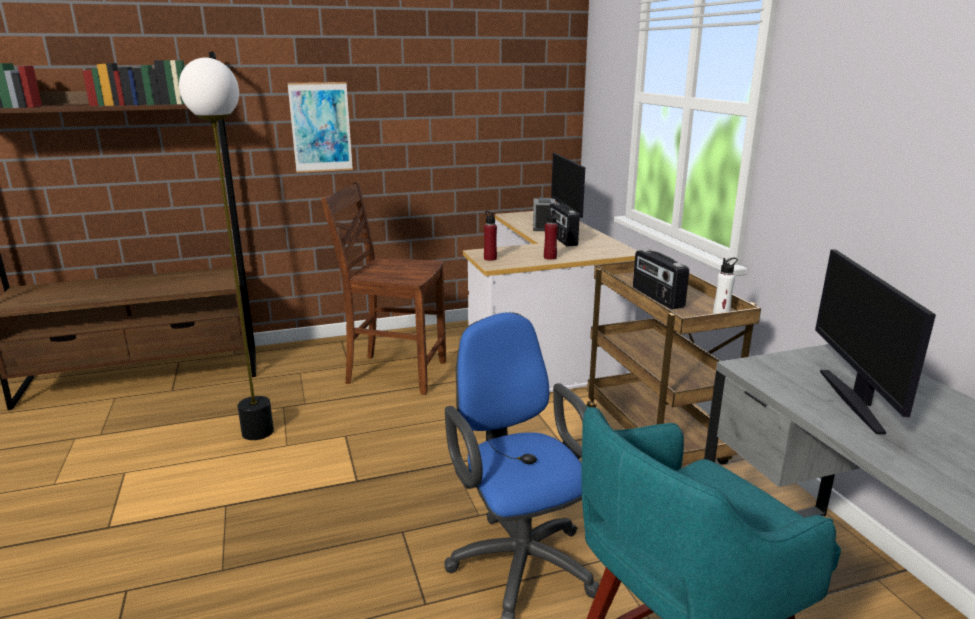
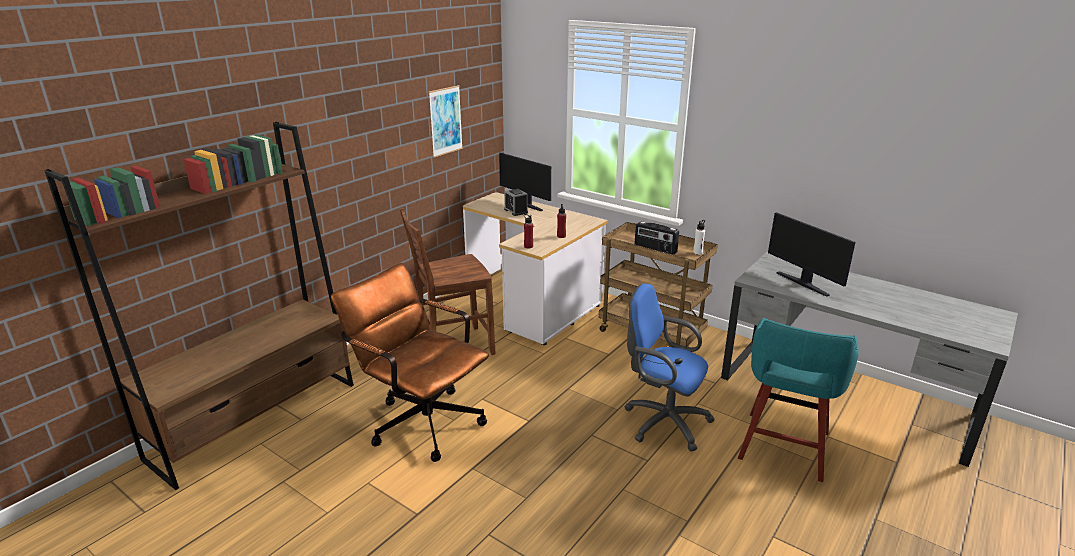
camera: 35 degrees left, 5 degrees up
(258, 432) = (420, 419): floor lamp -> brown office chair
(321, 127) = (348, 166): picture -> picture (445, 121)
(562, 239) = (544, 219): radio -> none

